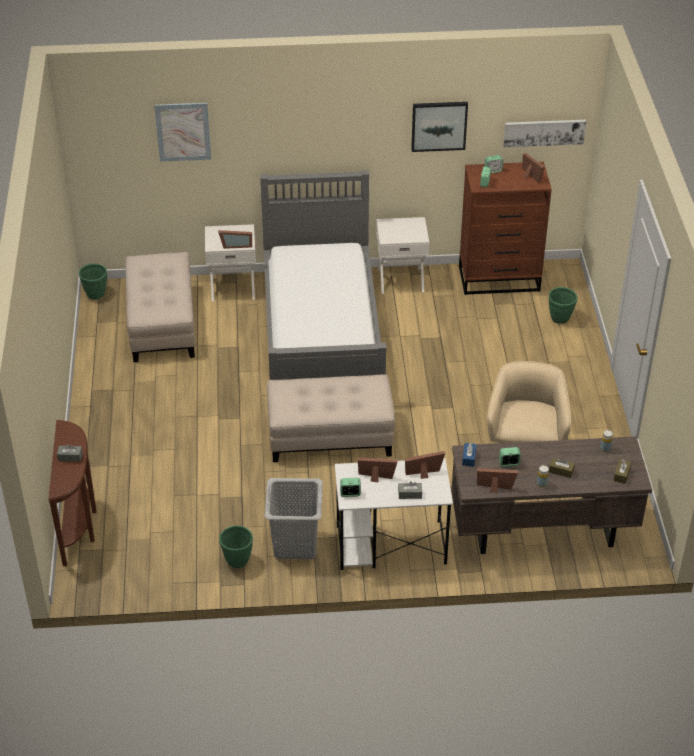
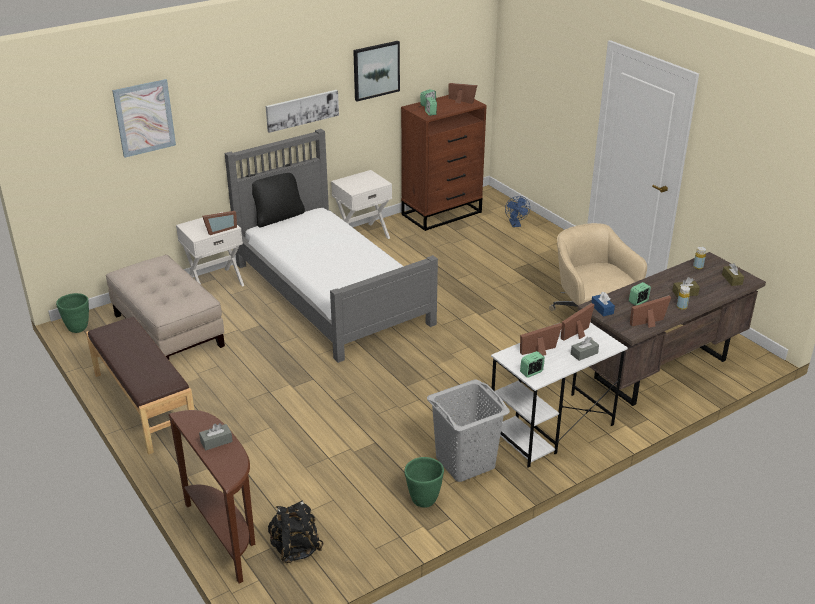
camera: 30 degrees left, 10 degrees down
(97, 389) = (143, 404): none -> brown bench
(118, 557) = (295, 548): none -> black backpack
(309, 242) = (277, 217): none -> black pillow
(330, 435) = (411, 363): beige ottoman -> none
(544, 132) = (457, 63): picture -> picture (302, 110)
(560, 319) = (515, 225): green planter -> blue fan

